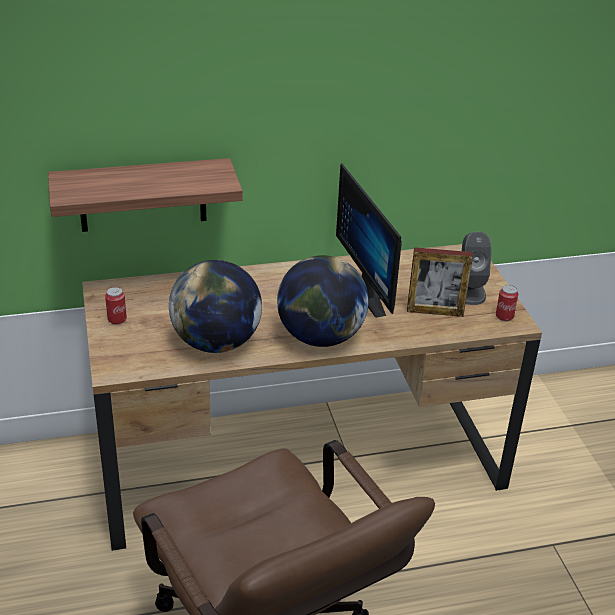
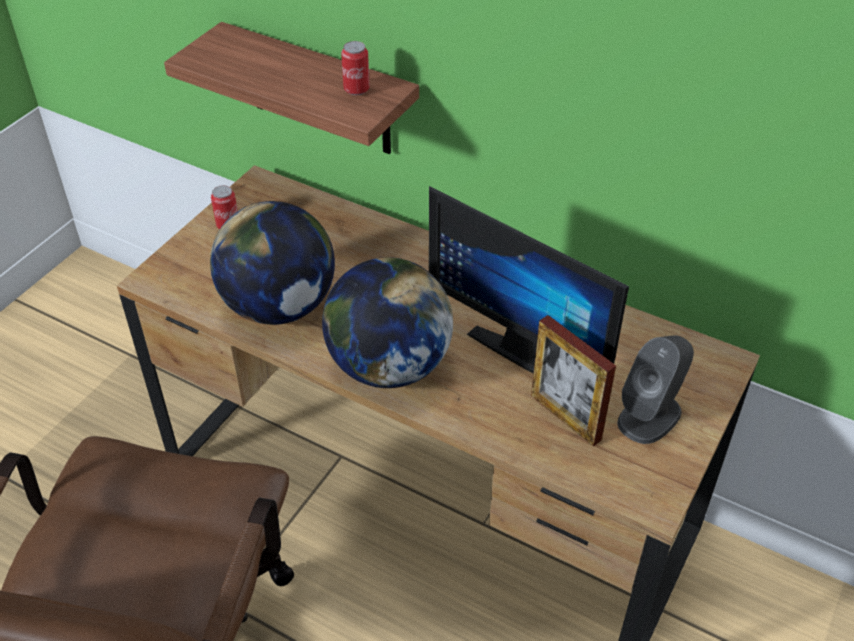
camera: 45 degrees right, 10 degrees up
(374, 293) = (524, 347): monitor -> monitor turned 75 degrees counterclockwise
(504, 317) = (648, 481): can -> can (356, 89)

